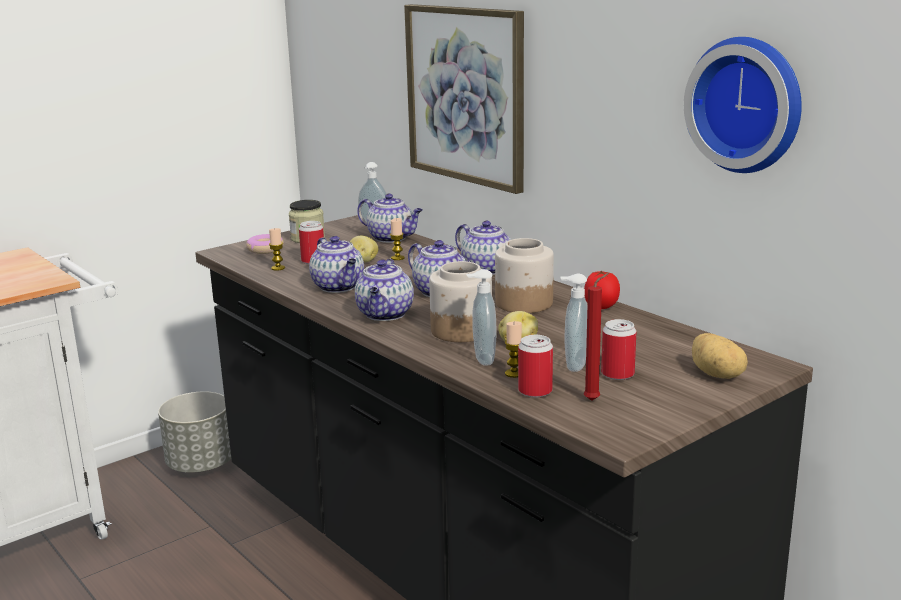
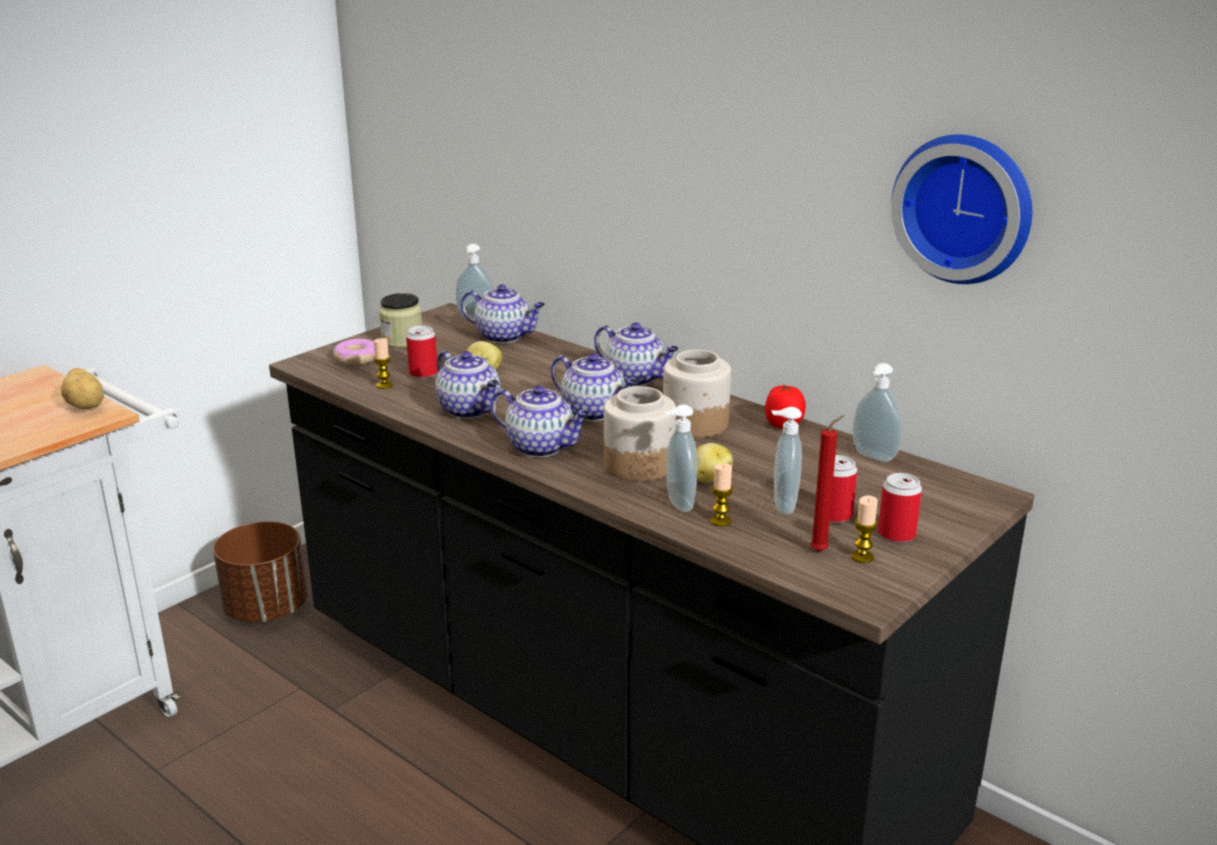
camera: 10 degrees left, 5 degrees up
(201, 464) = (267, 609): grey planter -> brown planter
(385, 315) = (542, 447): teapot -> teapot turned 60 degrees counterclockwise
(397, 258) = (523, 365): candle -> candle (862, 557)
(466, 95) = (599, 170): picture -> none
(535, 391) = (753, 543): can -> can (896, 534)
(671, 333) = (872, 457): none -> soap dispenser
(717, 374) = (940, 509): potato -> potato (86, 405)

